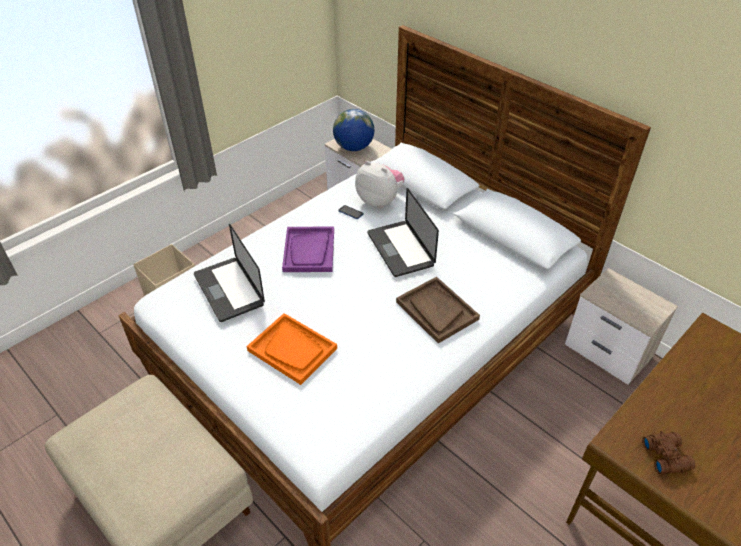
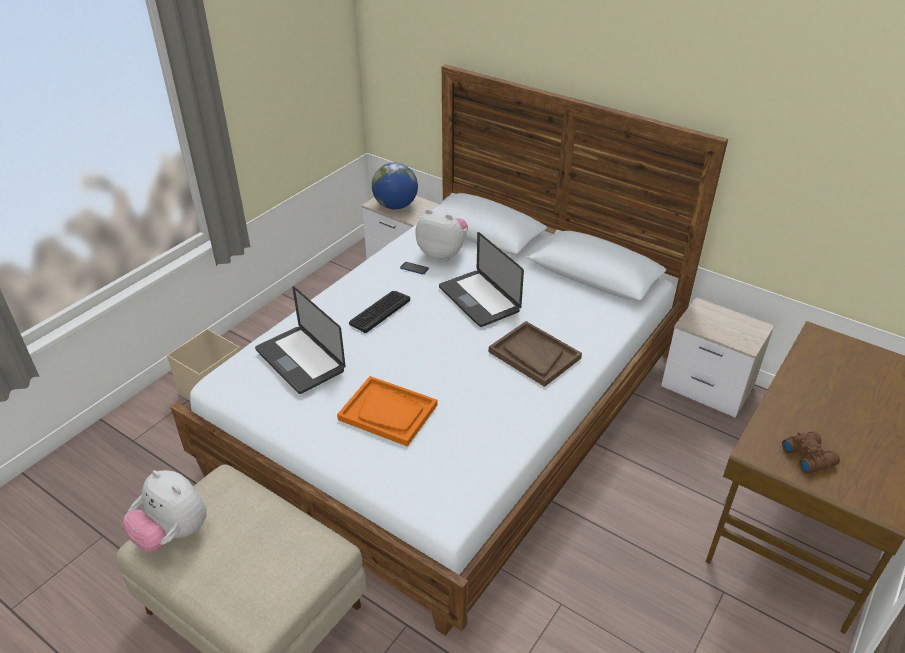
camera: 10 degrees left, 5 degrees down
(91, 434) = (173, 534): none -> plush toy
(309, 251) = (379, 311): purple tray -> keyboard

